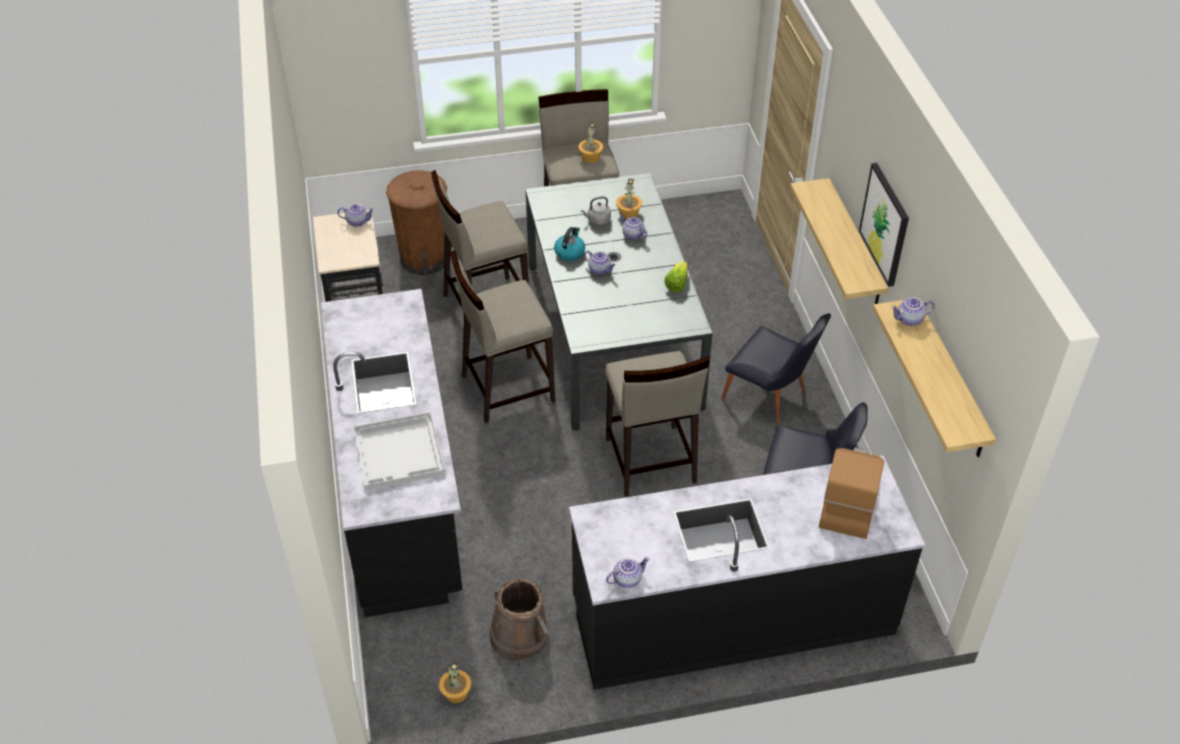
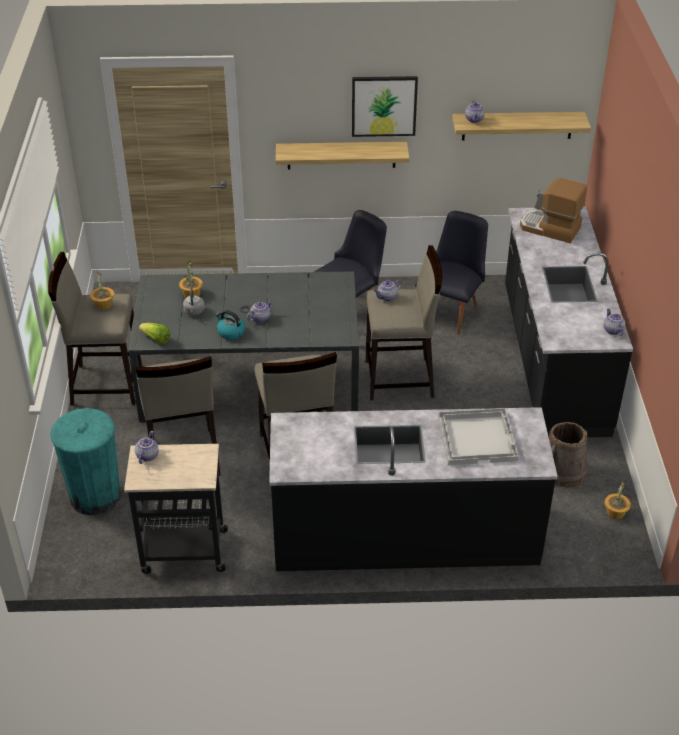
camera: 80 degrees left, 5 degrees down
(424, 258) = (95, 496): brown trash can -> turquoise trash can
(632, 235) = (221, 295): teapot -> teapot (387, 297)
(677, 284) = (291, 280): lettuce -> lettuce (156, 339)

